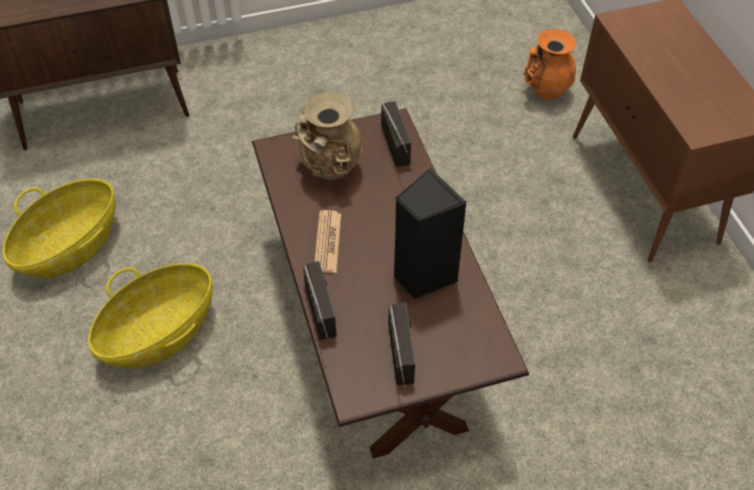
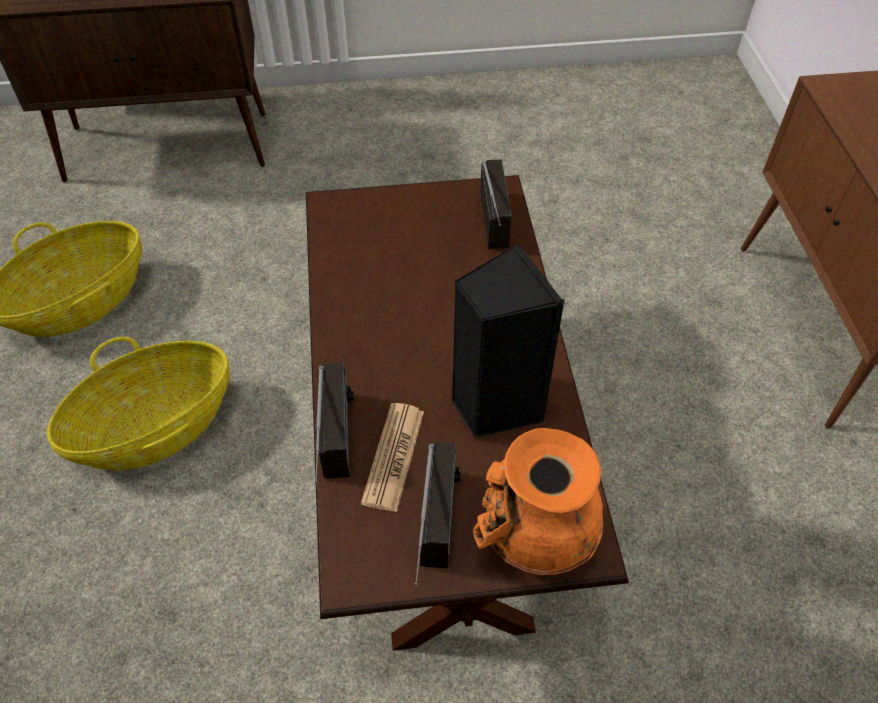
camera: 10 degrees right, 0 degrees up
(327, 242) = (371, 338): newspaper -> newspaper (393, 456)
(330, 171) = (398, 243): beige vase -> none
(545, 91) = (712, 188): orange vase -> orange vase (534, 540)

